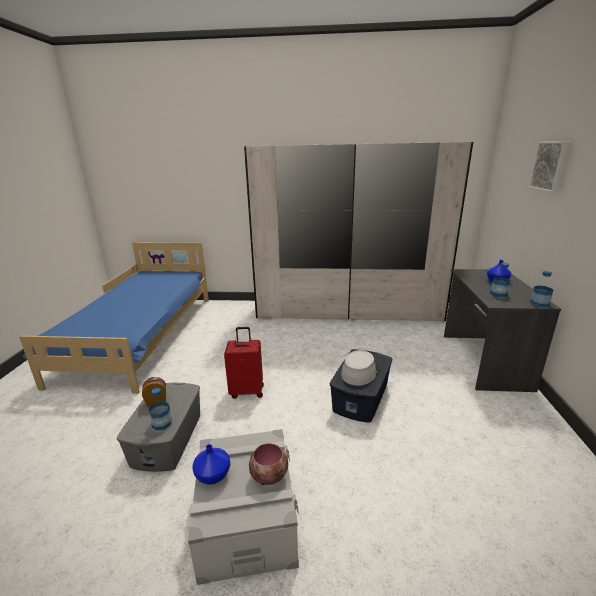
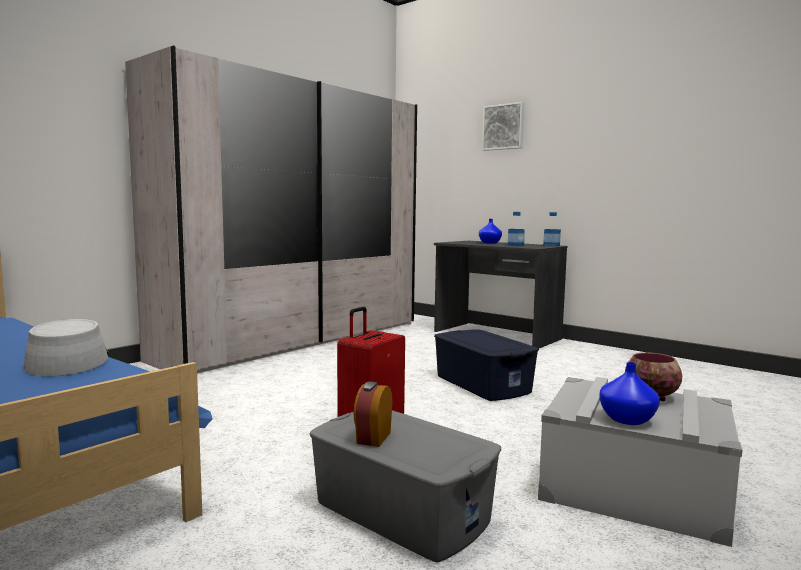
camera: 55 degrees left, 15 degrees down
(162, 423) = (446, 443): bottle -> none
(360, 371) = (485, 341): grey hat -> grey hat (68, 361)

